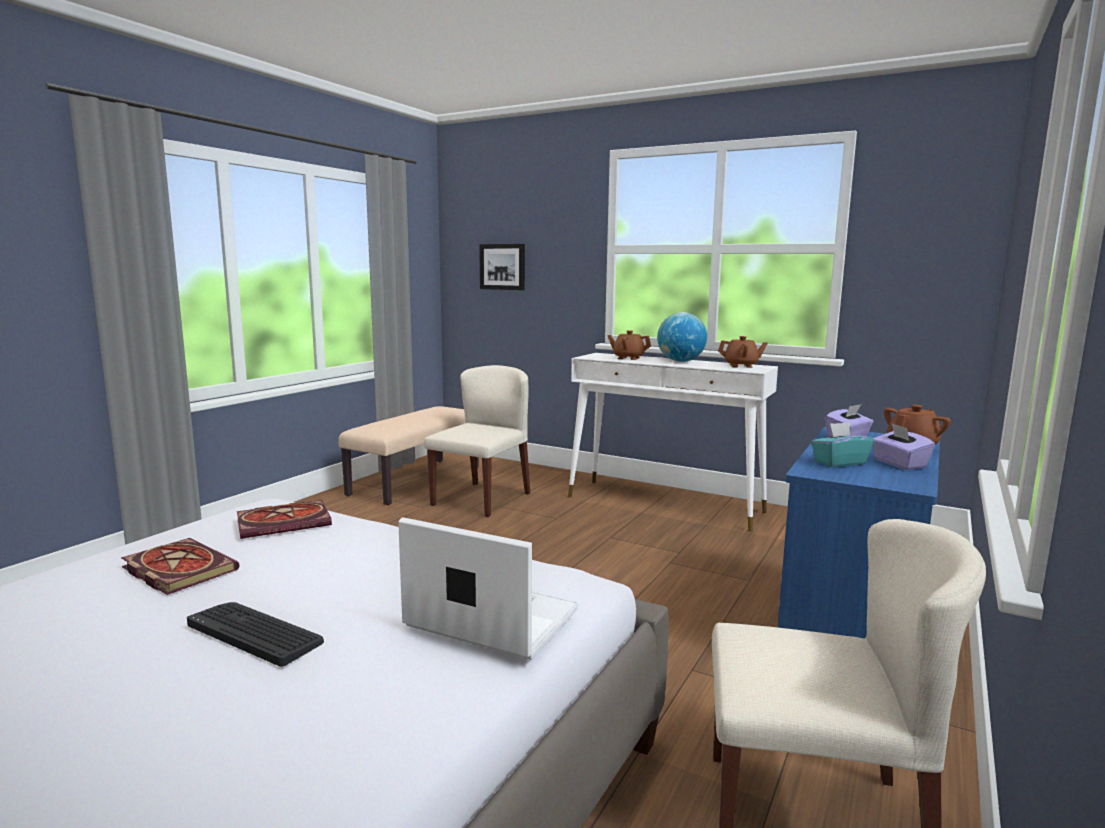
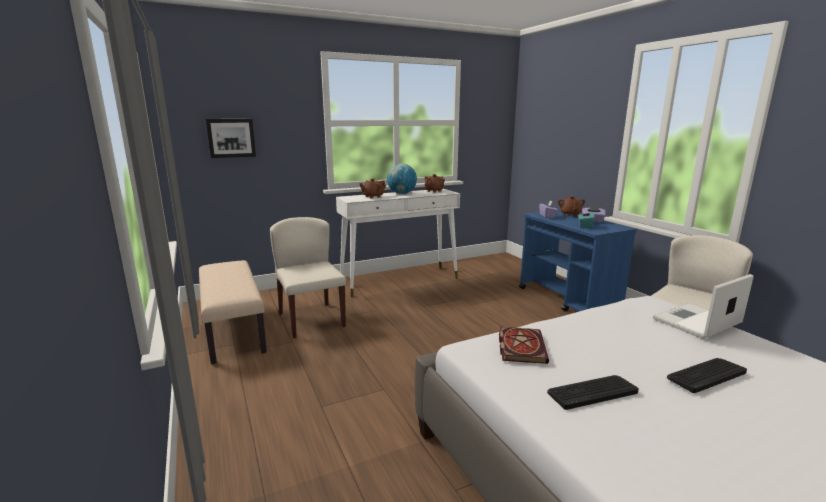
camera: 55 degrees left, 5 degrees up
(176, 569) = (591, 392): book -> keyboard

